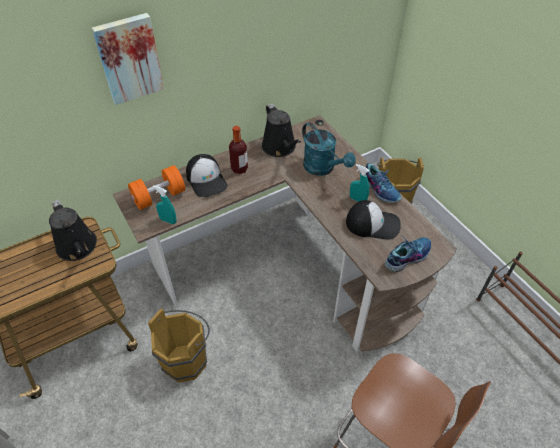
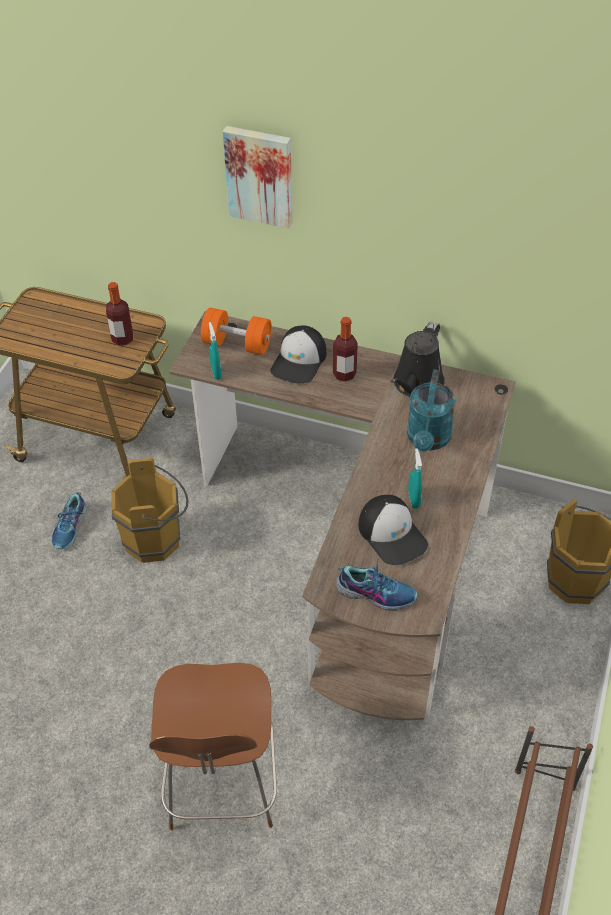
camera: 50 degrees right, 0 degrees up
(78, 248) = (122, 339): black watering can -> bottle
(380, 189) = (455, 509): shoe -> shoe (70, 527)

